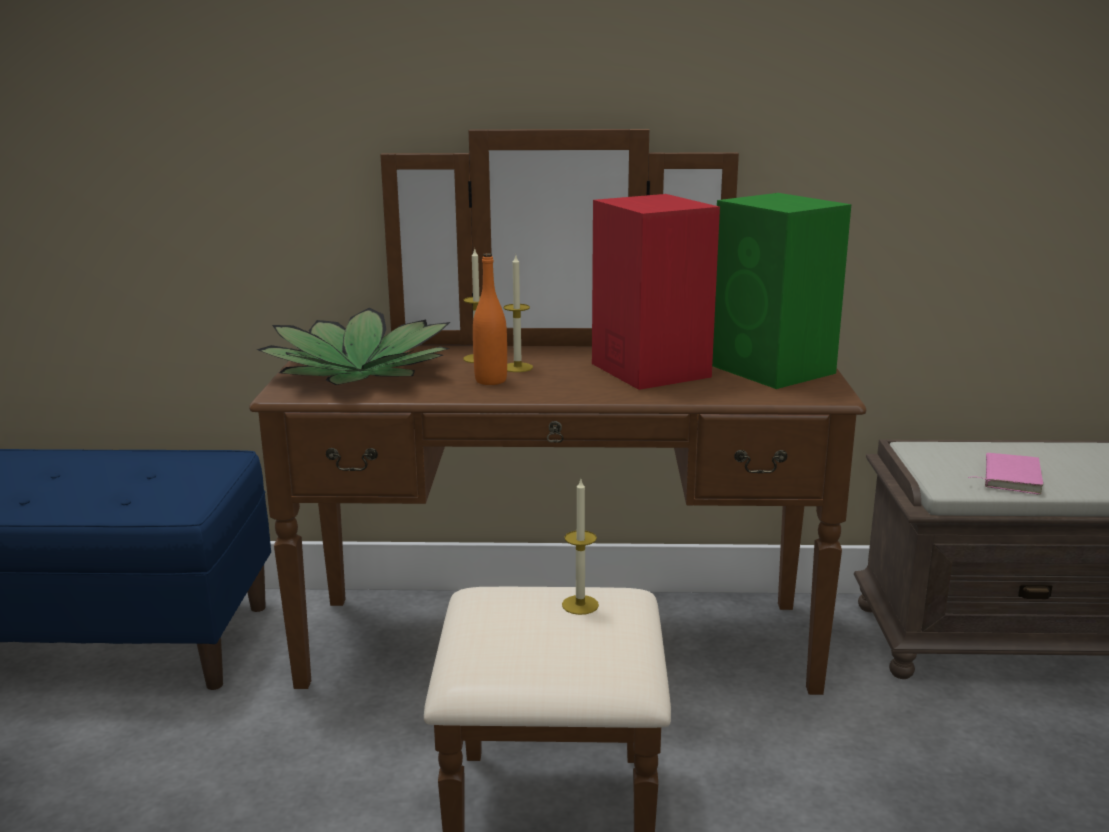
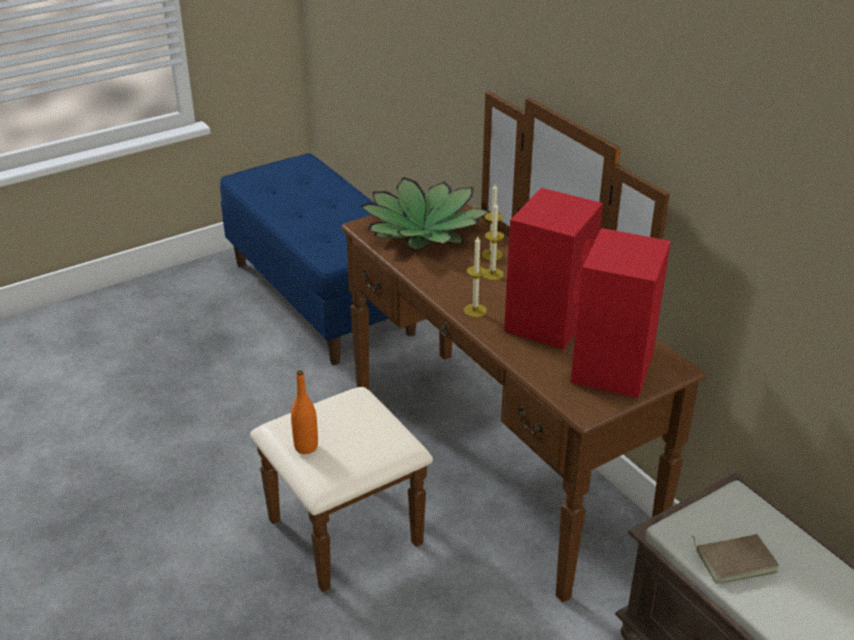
camera: 55 degrees right, 15 degrees up
(491, 380) = (458, 275): orange bottle -> orange bottle (306, 447)
(580, 605) = (371, 433): candle -> candle (475, 310)
(774, 370) = (612, 369): green speaker -> red speaker
(1009, 477) = (735, 559): pink book -> brown book

